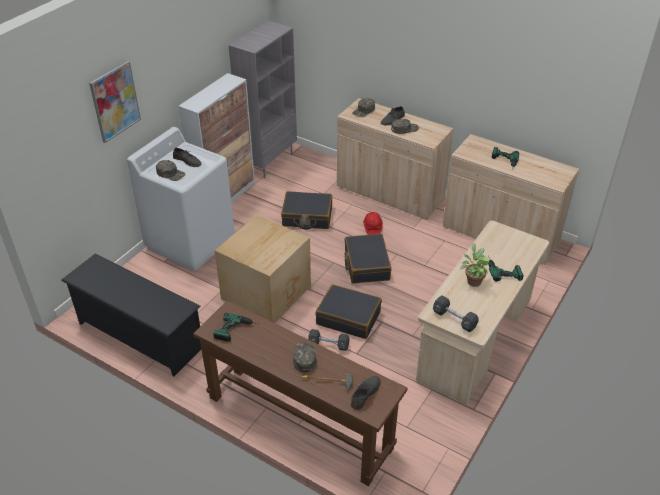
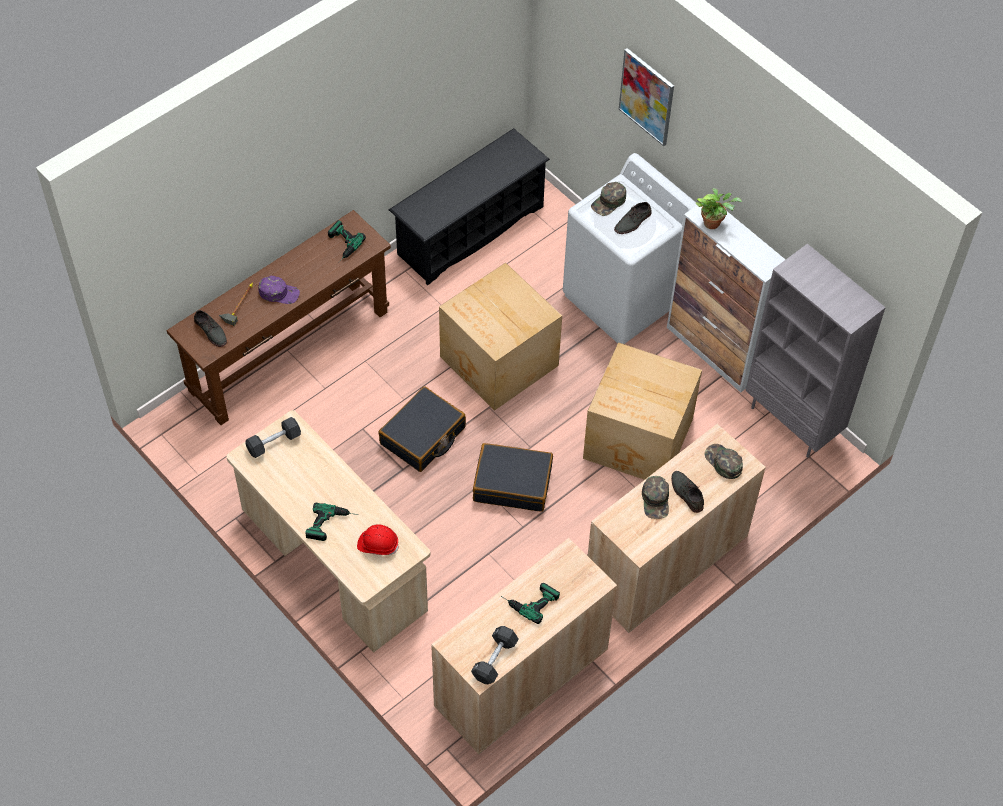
camera: 105 degrees right, 15 degrees up
(304, 357) = (279, 293): green cap -> purple cap
(307, 217) = (639, 440): black suitcase -> cardboard box
(328, 344) = (387, 404): black dumbbell -> black dumbbell (494, 659)
(372, 228) = (589, 514): red hard hat -> red hard hat (378, 545)
(472, 281) = (325, 484): potted plant -> potted plant (714, 222)

